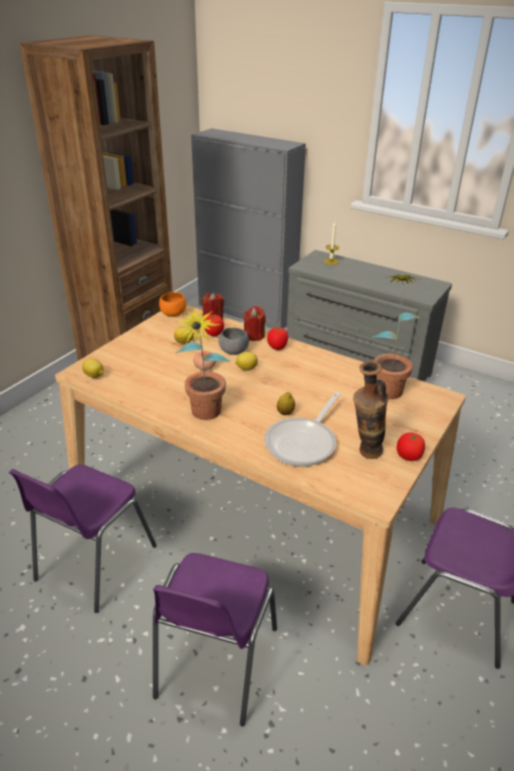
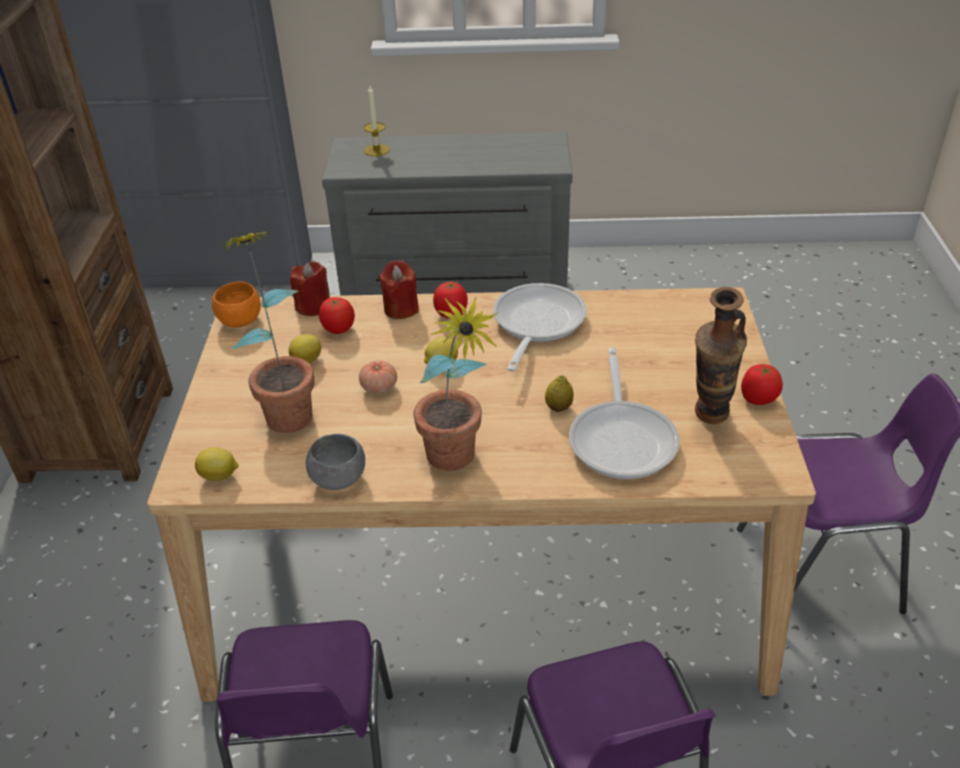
camera: 30 degrees left, 5 degrees up
(234, 351) = (396, 345): grey bowl -> grey bowl (339, 479)
(317, 368) = (536, 325): none -> frying pan
(388, 386) = (646, 312): potted plant -> potted plant (286, 408)

